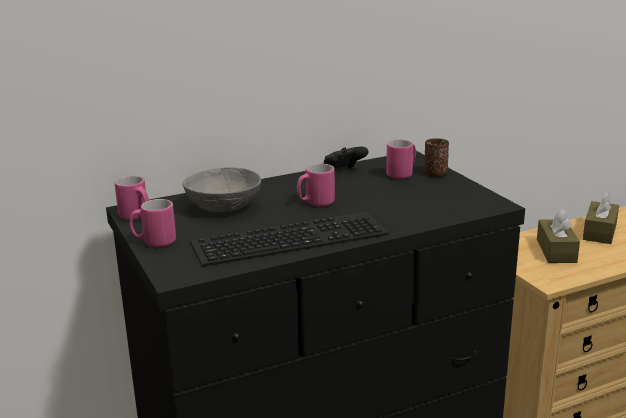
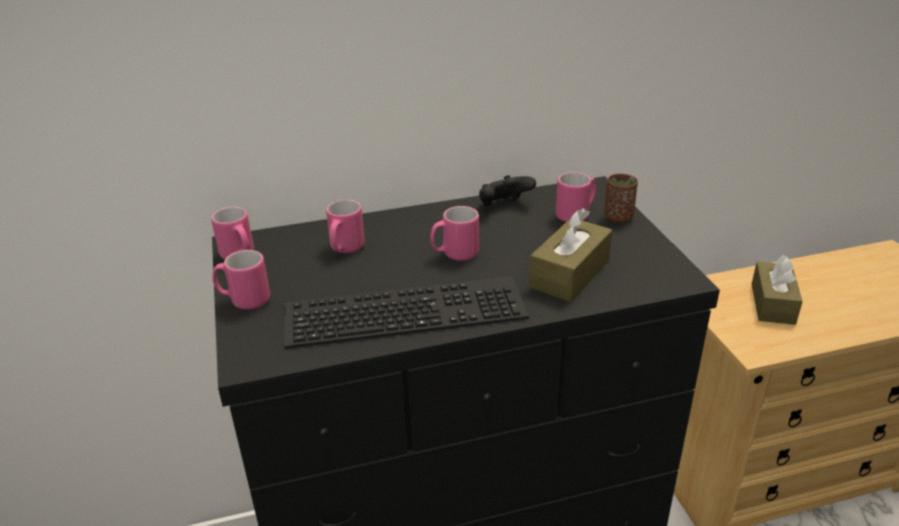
camera: 10 degrees right, 10 degrees up
(224, 206) = (345, 249): grey bowl -> pink mug
(599, 232) = (834, 279): brown tissue box -> brown tissue box (569, 274)

